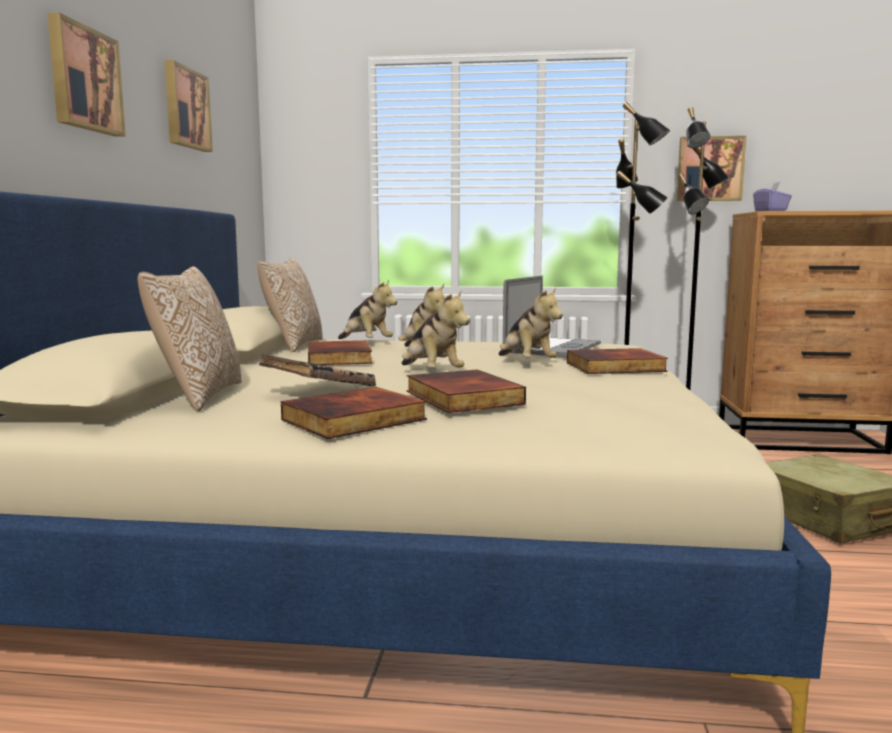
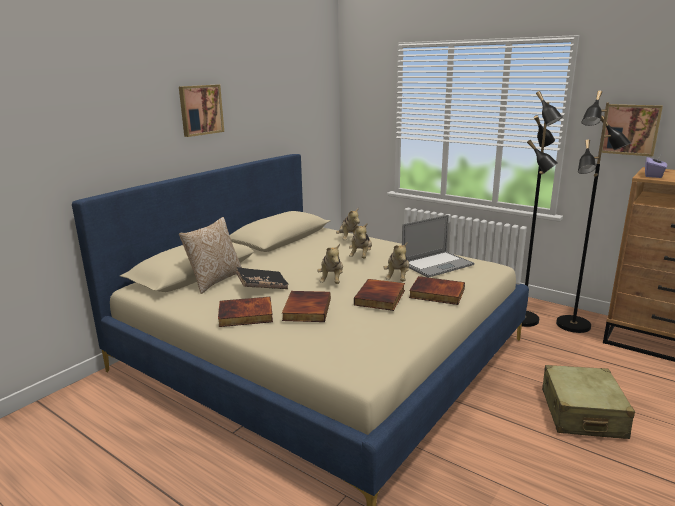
camera: 30 degrees right, 10 degrees up
(185, 108) = (272, 98): picture -> none
(293, 345) = (309, 237): pillow -> none
(341, 358) = (312, 256): book -> book (381, 298)

